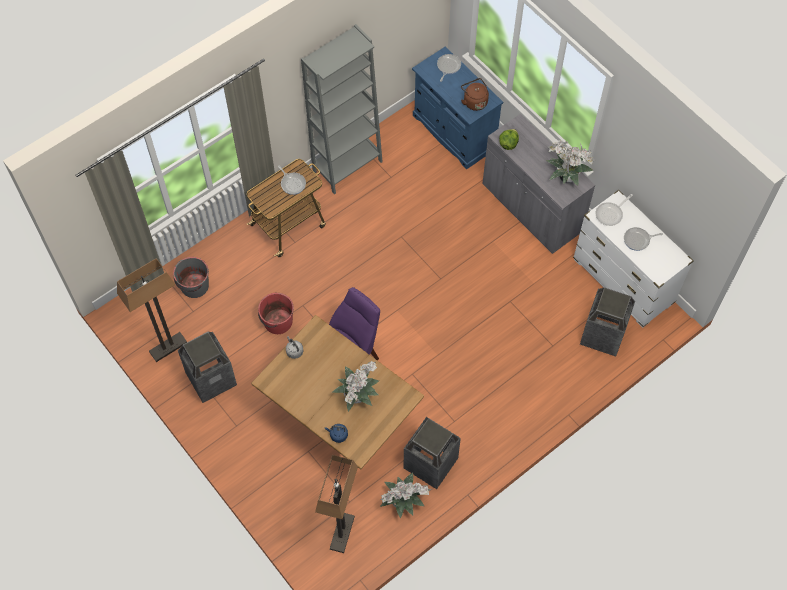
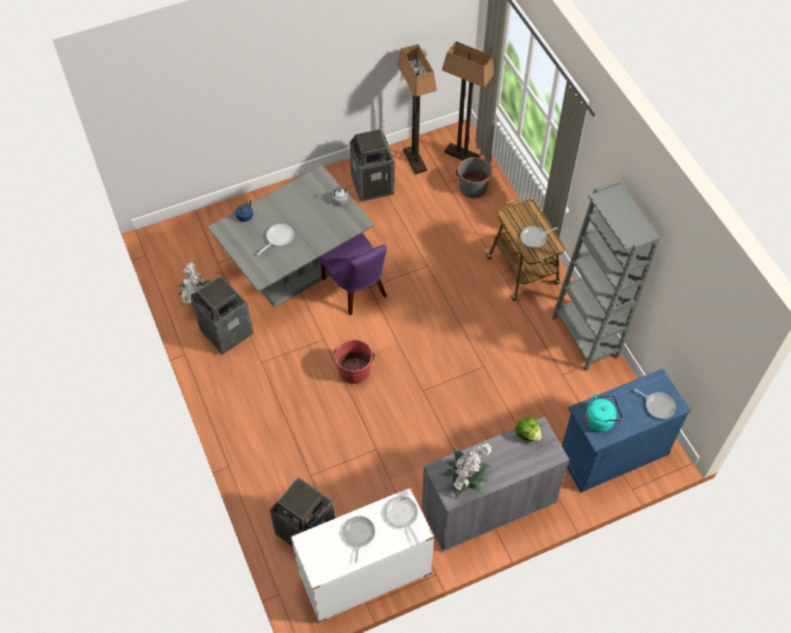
camera: 105 degrees right, 5 degrees down
(277, 322) = (415, 243): red bucket -> red bucket (354, 370)
(340, 420) = (297, 271): brown dining table -> grey dining table
(342, 533) = (192, 251): floor lamp -> floor lamp (461, 155)
(358, 395) = (278, 238): potted plant -> frying pan
(474, 101) = (600, 420): brown kettle -> turquoise kettle

